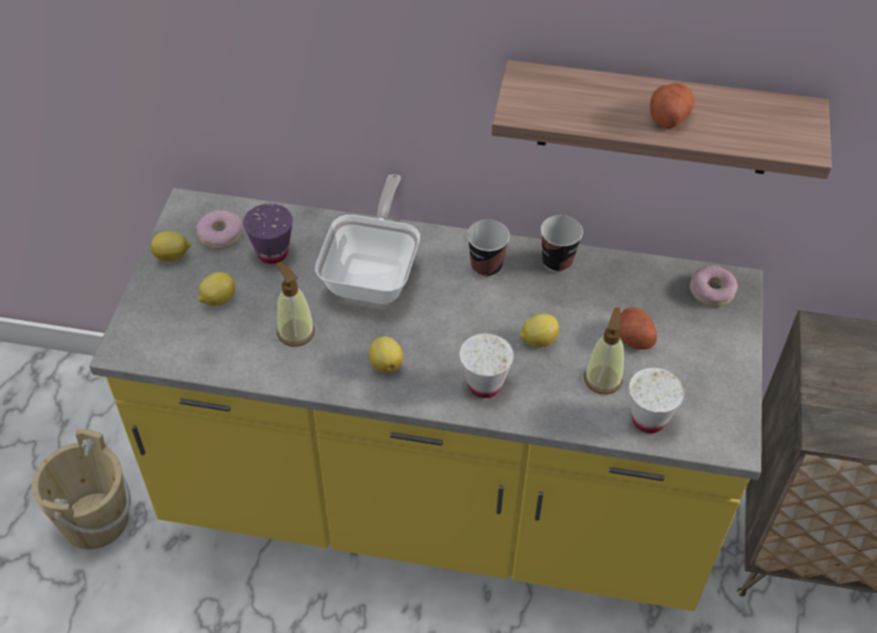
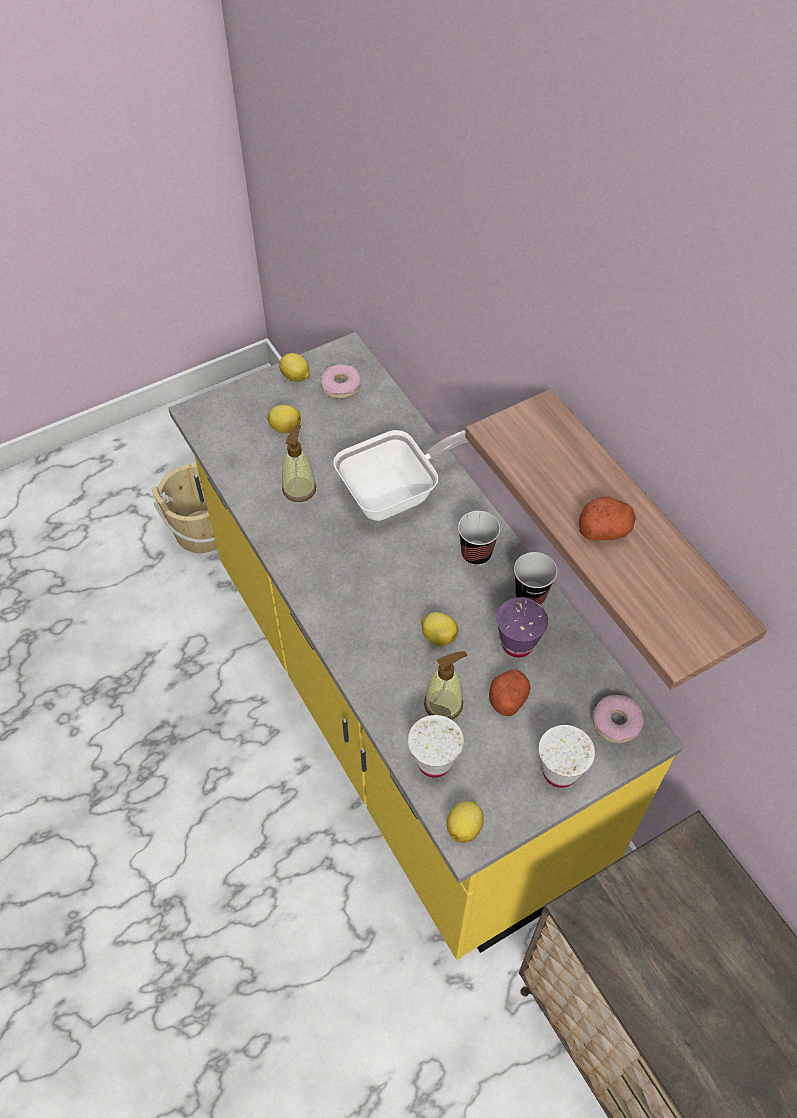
camera: 50 degrees right, 5 degrees up
(272, 253) = (355, 425): purple cup -> purple cup (517, 644)
(386, 363) = (323, 559): lemon -> lemon (465, 827)
(484, 385) = (362, 631): white cup -> white cup (559, 772)

